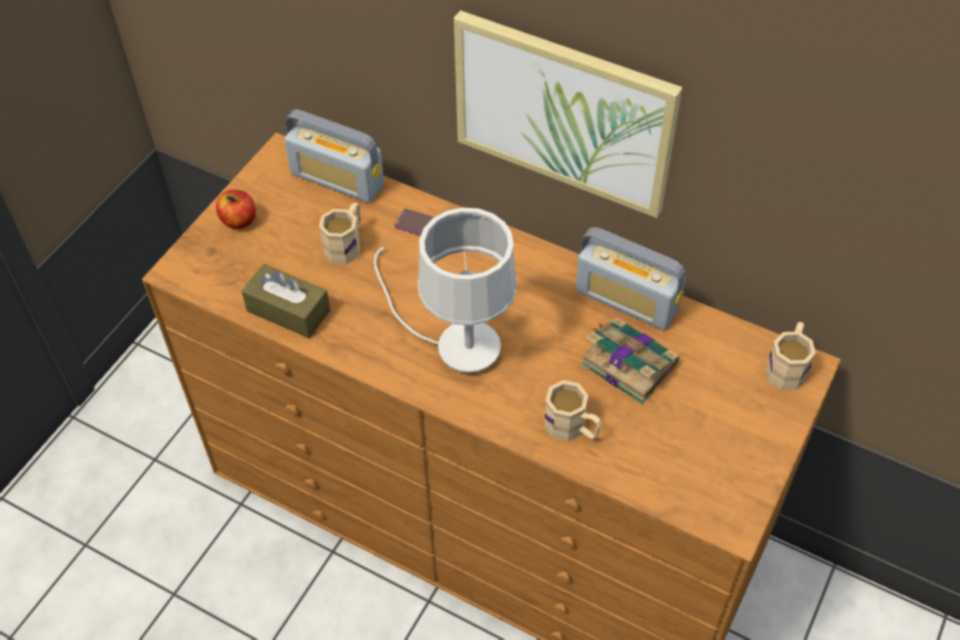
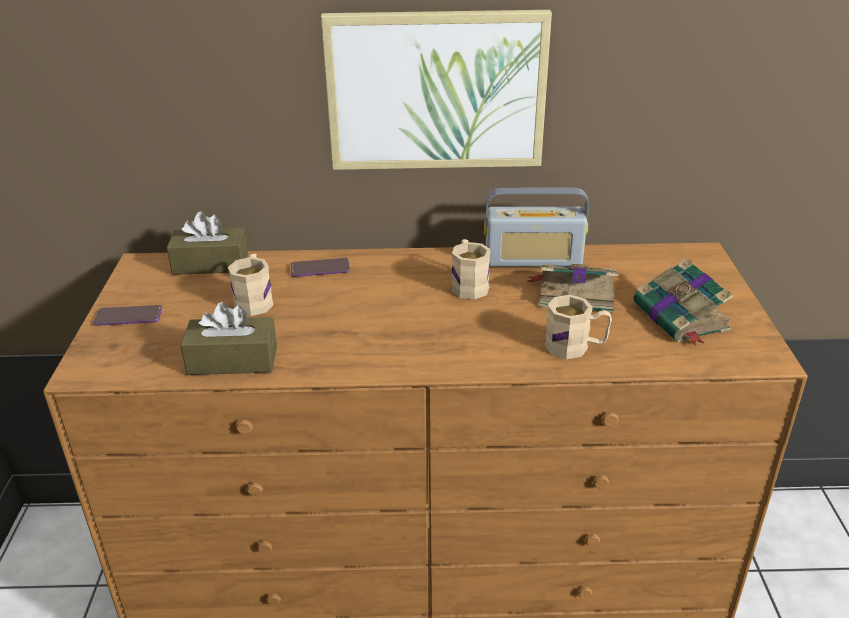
camera: 30 degrees left, 20 degrees down
(239, 220) = (128, 316): apple -> phone
(337, 179) = (210, 264): radio -> brown tissue box
(454, 342) = (416, 329): white table lamp -> none
(700, 440) = (681, 317): none -> book
(787, 367) = (690, 257): beige mug -> beige mug (468, 284)

